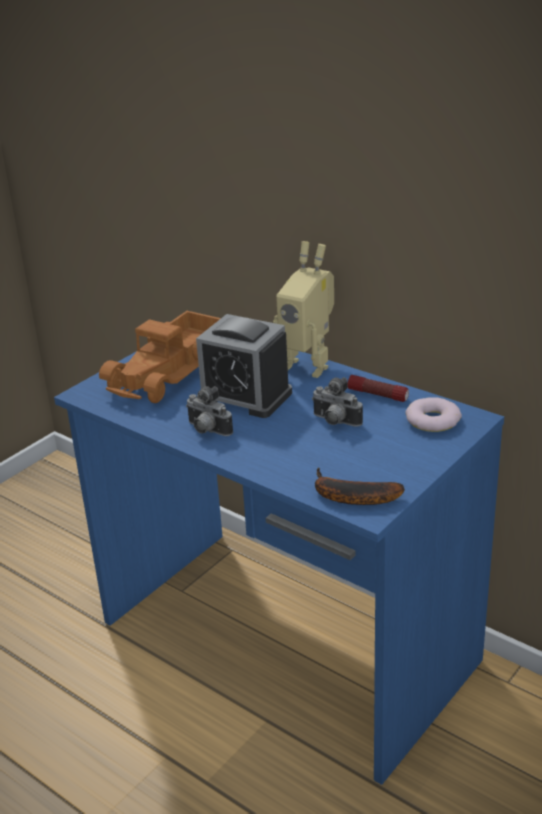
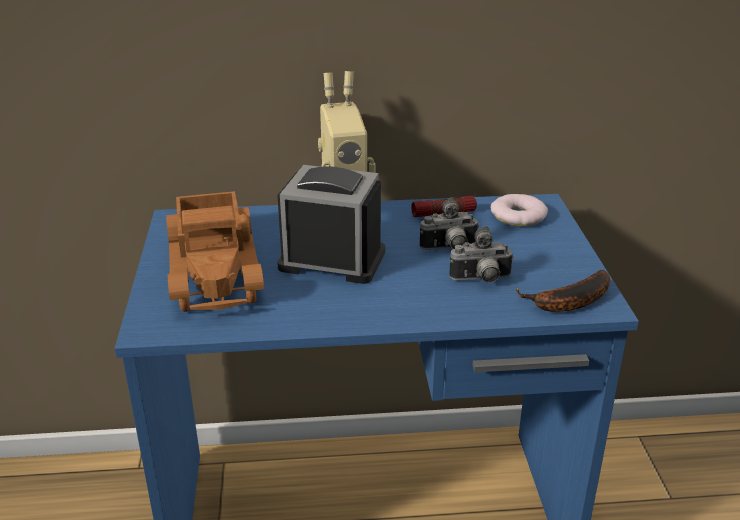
camera: 45 degrees left, 0 degrees up
(207, 431) = (351, 305): camera -> camera (481, 280)
(245, 396) = (332, 260): alarm clock -> alarm clock turned 150 degrees counterclockwise

